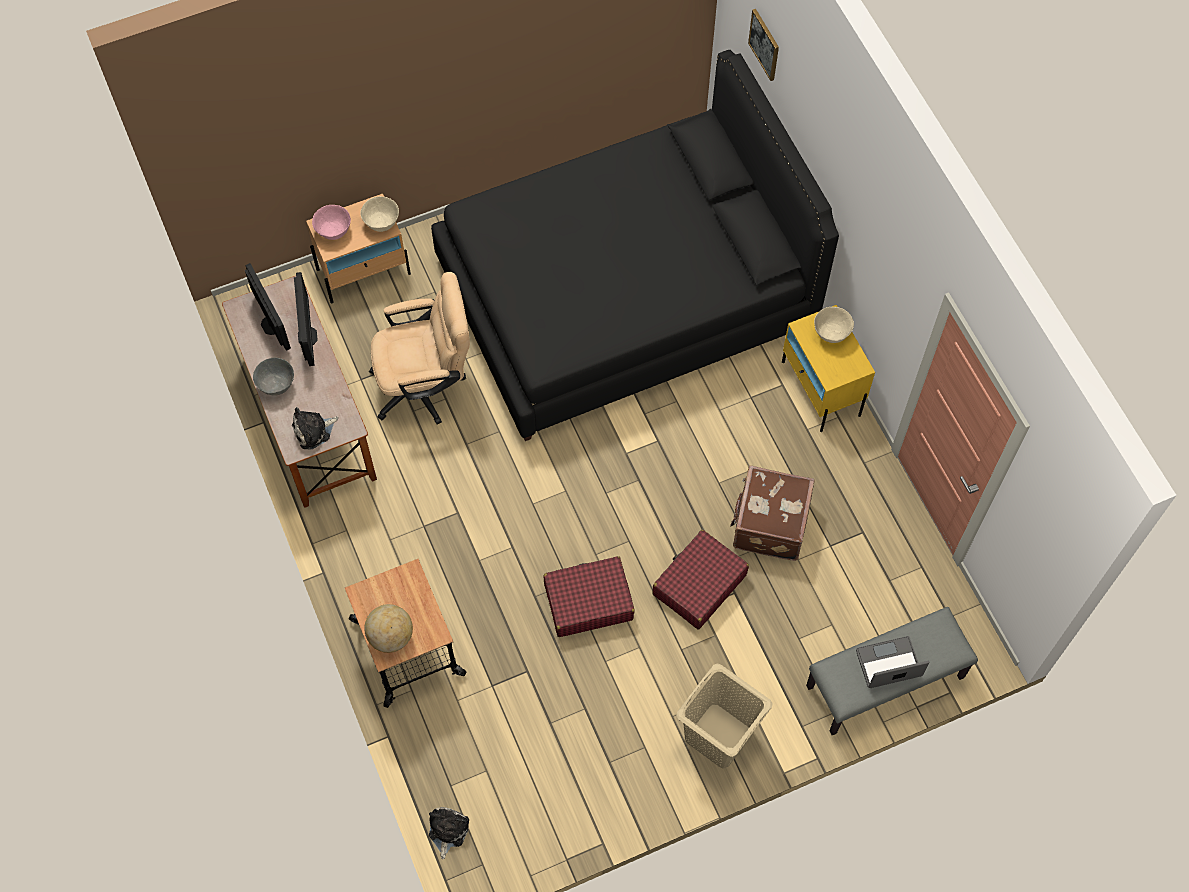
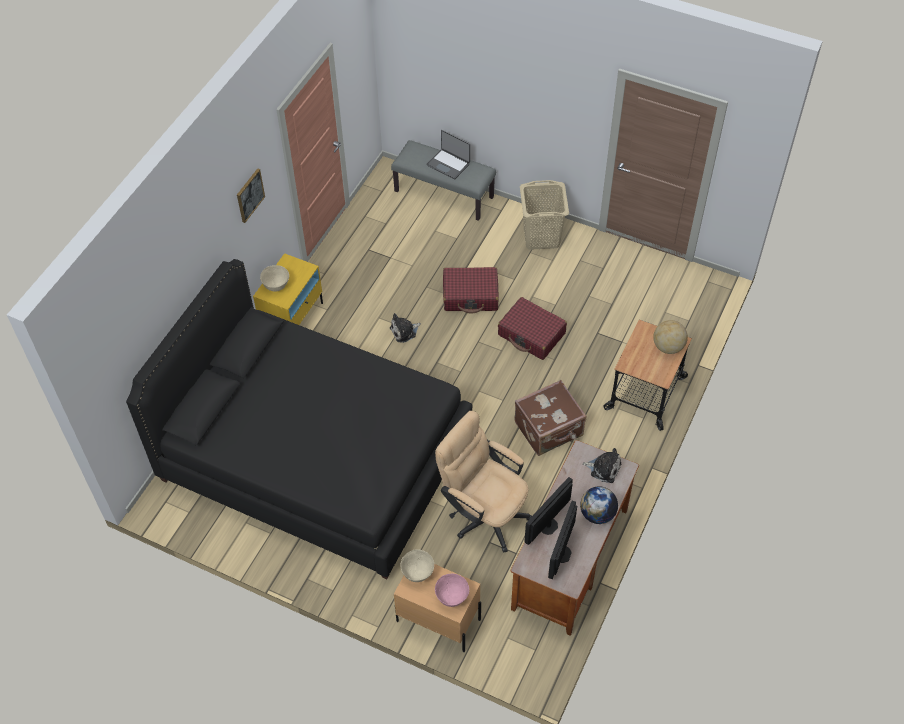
camera: 130 degrees left, 10 degrees down
(277, 385) = (597, 514): grey bowl -> globe
(447, 830) = (710, 306): plush toy -> plush toy (404, 331)
(764, 44) = (134, 334): picture -> picture (250, 195)
(769, 524) = (404, 289): brown suitcase -> brown suitcase (549, 430)

